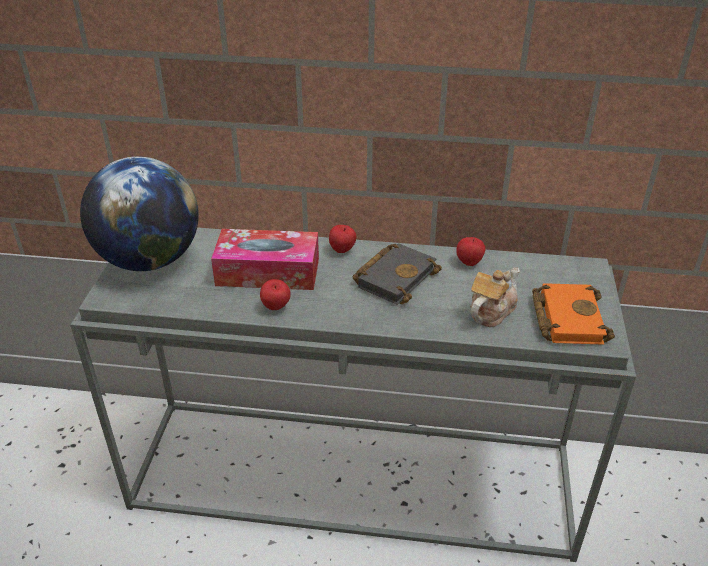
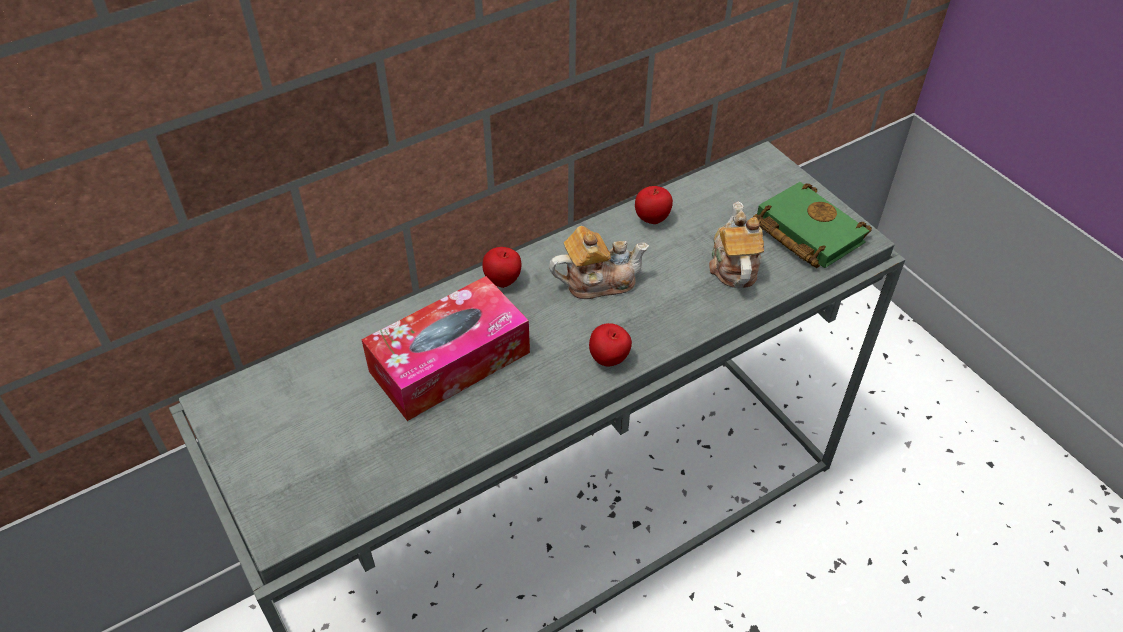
camera: 40 degrees left, 10 degrees up
(149, 260) = (275, 439): globe -> none
(276, 308) = (515, 402): apple -> apple (609, 360)
(395, 276) = (597, 281): black book -> teapot
(566, 318) = (804, 232): orange book -> green book

